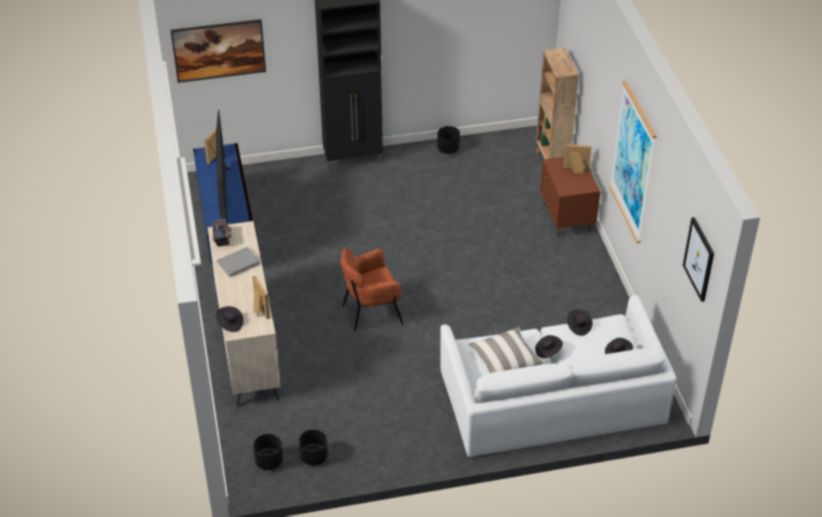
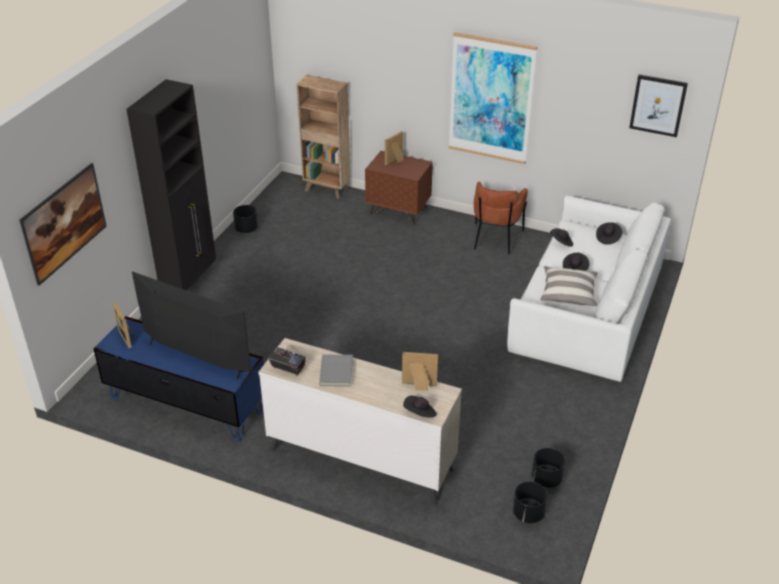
camera: 55 degrees left, 5 degrees down
(371, 312) = (397, 360): brown armchair -> brown armchair (495, 239)

